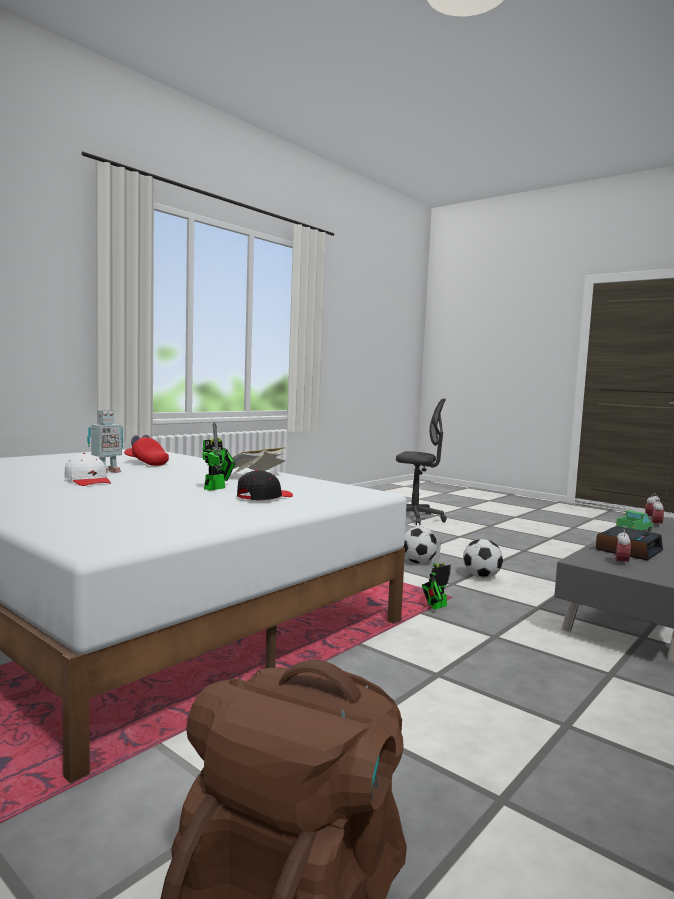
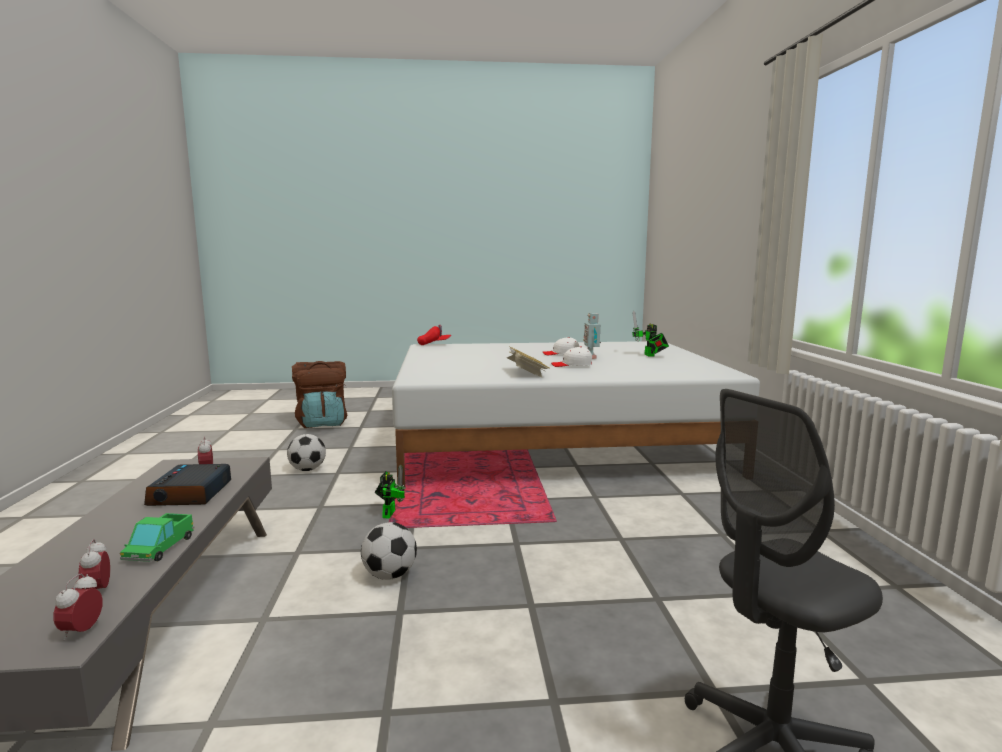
camera: 135 degrees right, 5 degrees up
(146, 463) = (627, 366): red cap -> red cap (434, 344)
(173, 472) = (572, 365): none -> white cap
(217, 488) = (497, 363): toy robot -> toy robot (650, 355)
(264, 497) = (453, 364): black cap -> none
(418, 562) = (489, 566): football -> football (307, 469)

